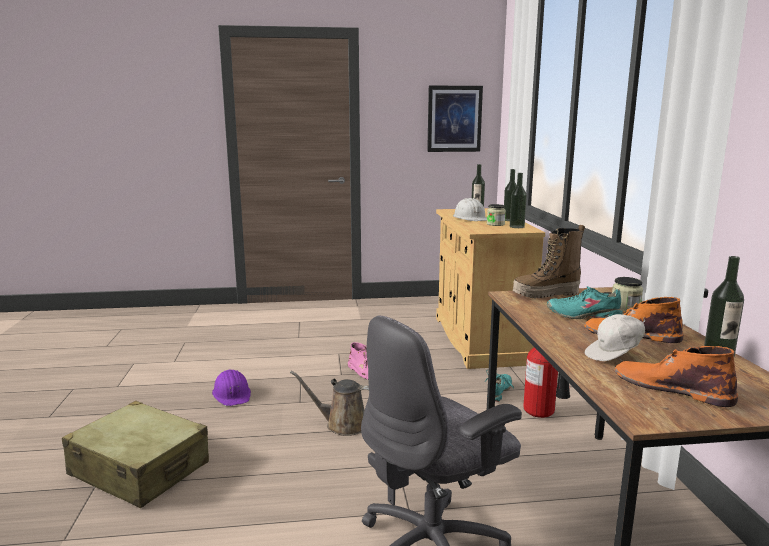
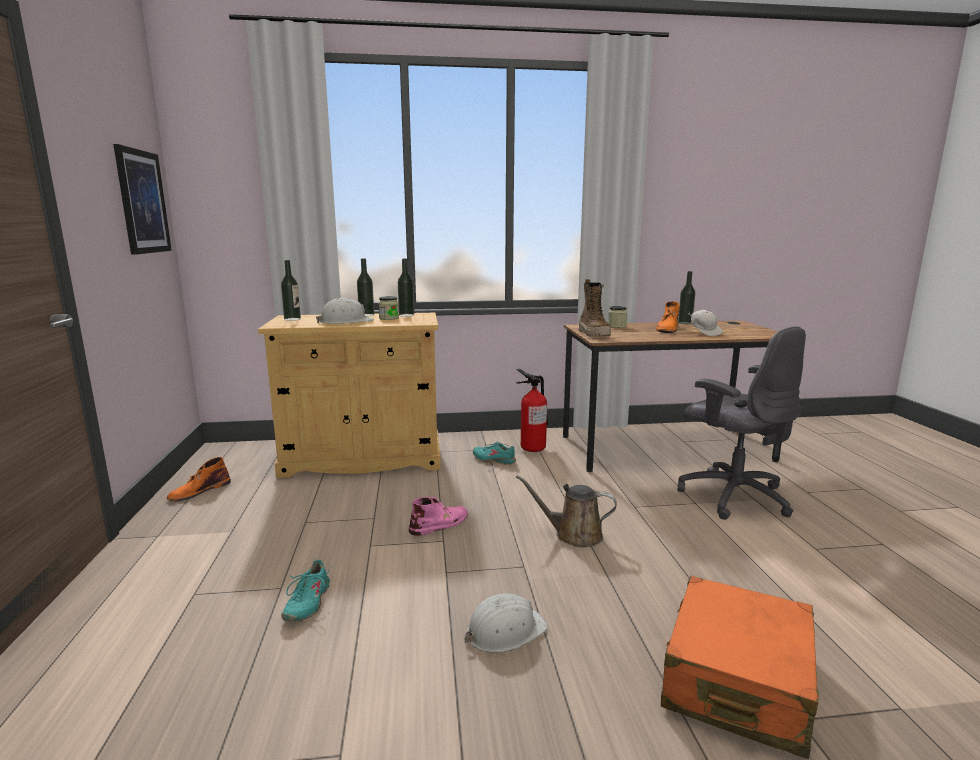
camera: 90 degrees left, 0 degrees up
(140, 469) = (736, 681): beige suitcase -> orange suitcase
(232, 394) = (505, 631): purple hard hat -> white hard hat
(342, 424) = (573, 535): brown watering can -> brown watering can turned 90 degrees clockwise
(583, 315) = (637, 332): turquoise shoe -> turquoise shoe (307, 603)
(671, 387) = (740, 330): orange boot -> orange boot (199, 491)

